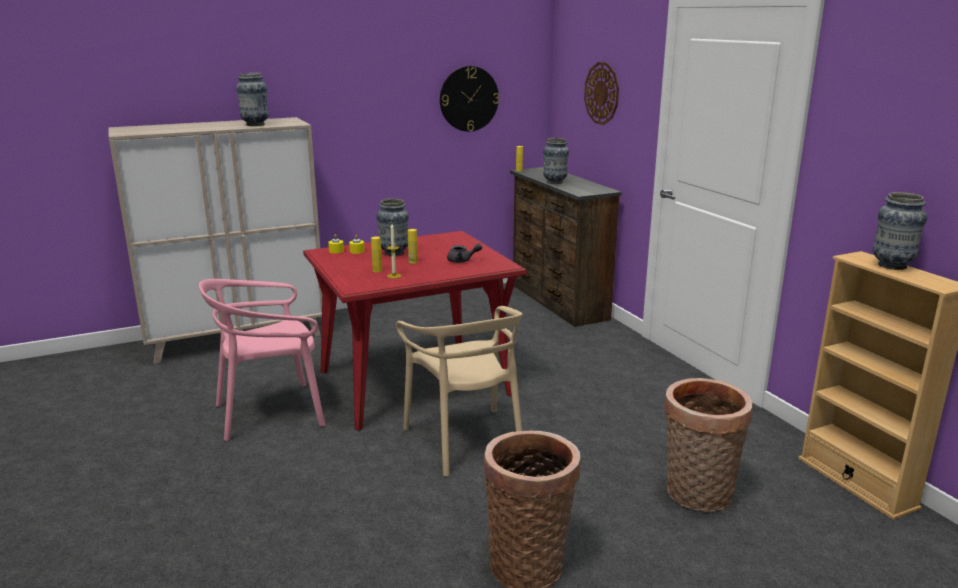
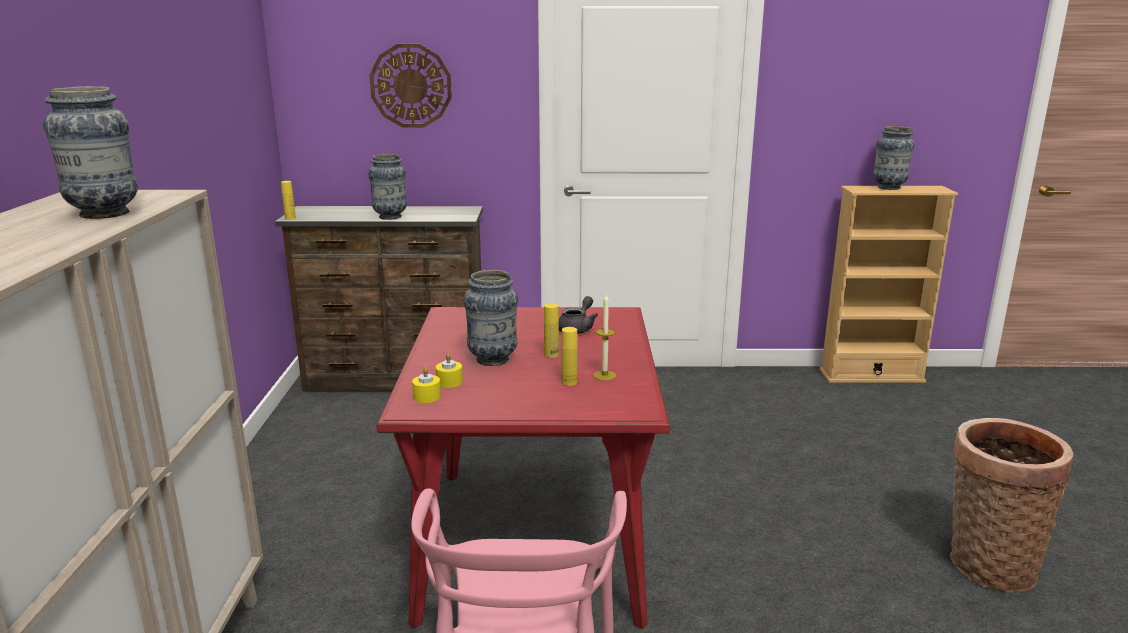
camera: 65 degrees left, 0 degrees up
(466, 441) = (721, 539): beige chair -> none
(469, 99) = (222, 117): wall clock -> none
(697, 496) = (877, 441): basket -> none

